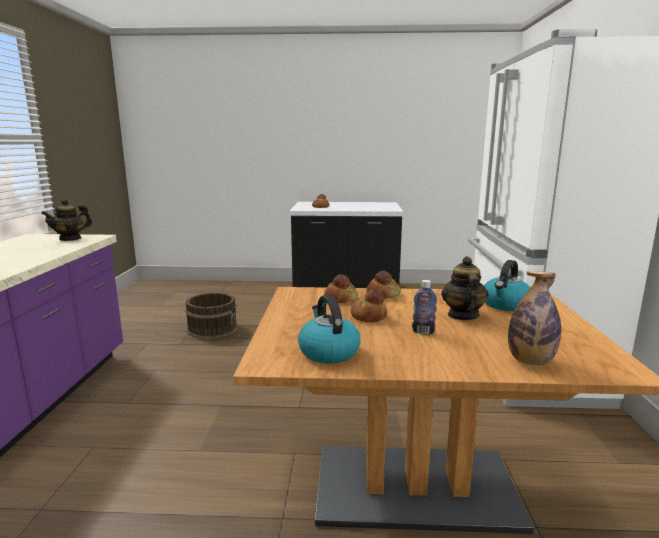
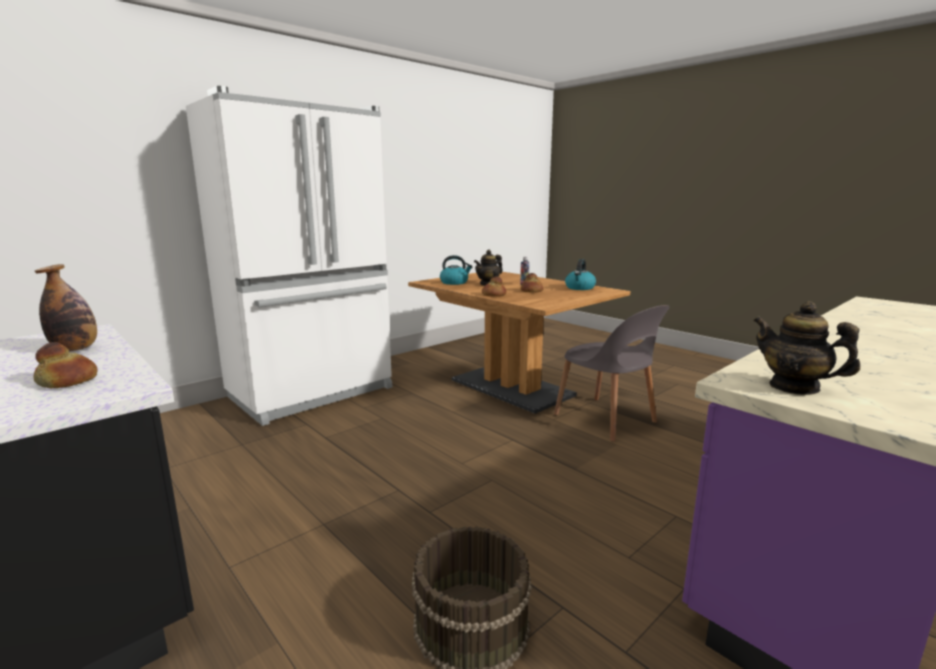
camera: 135 degrees left, 0 degrees up
(70, 238) = (794, 387): teapot -> teapot turned 135 degrees counterclockwise
(233, 488) = (606, 420): none -> grey chair
(340, 298) = (524, 298): bread -> none
(530, 361) = (513, 276): bottle -> bottle (75, 349)

